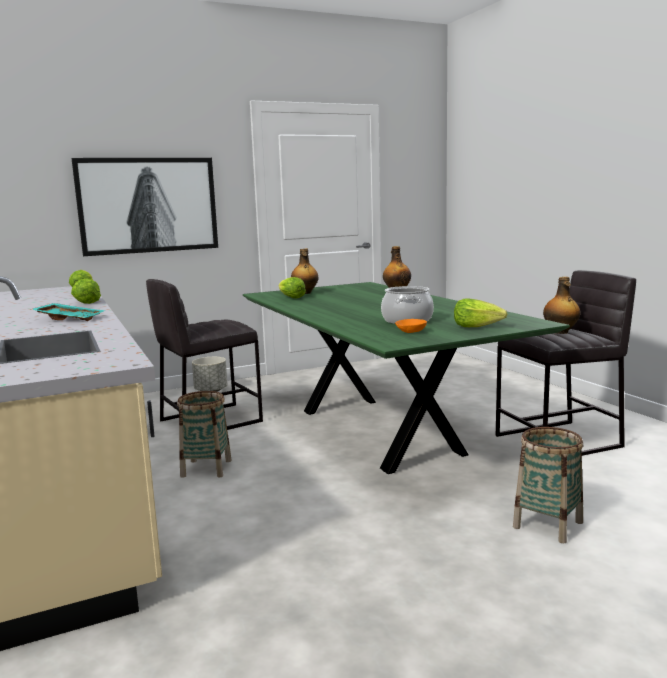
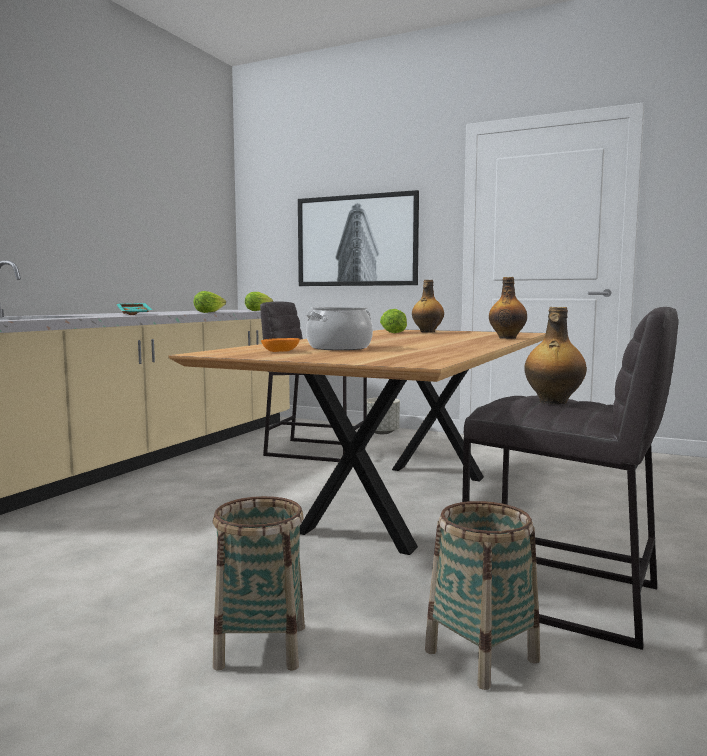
camera: 50 degrees right, 5 degrees down
(206, 468) = (218, 476): basket -> basket (481, 656)
(377, 431) = (401, 502): green dining table -> brown dining table
(477, 327) = (347, 357): lettuce -> none

